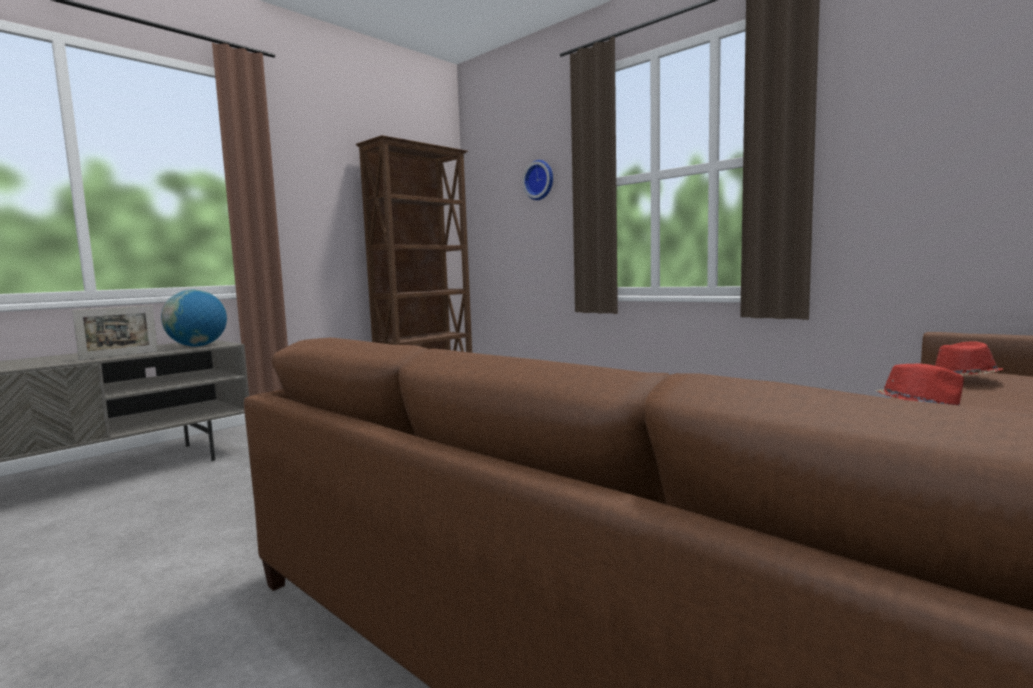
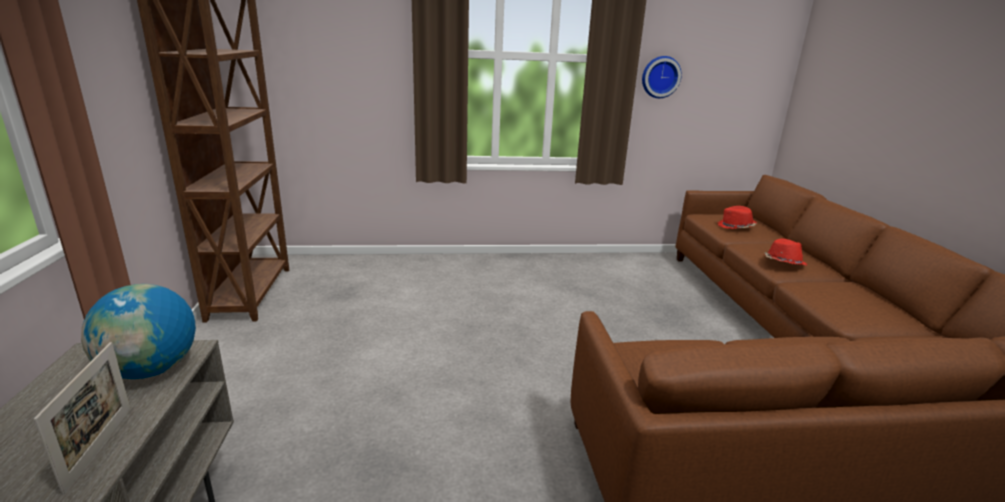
camera: 50 degrees left, 15 degrees up
(540, 180) = (355, 34): wall clock -> wall clock (660, 77)

